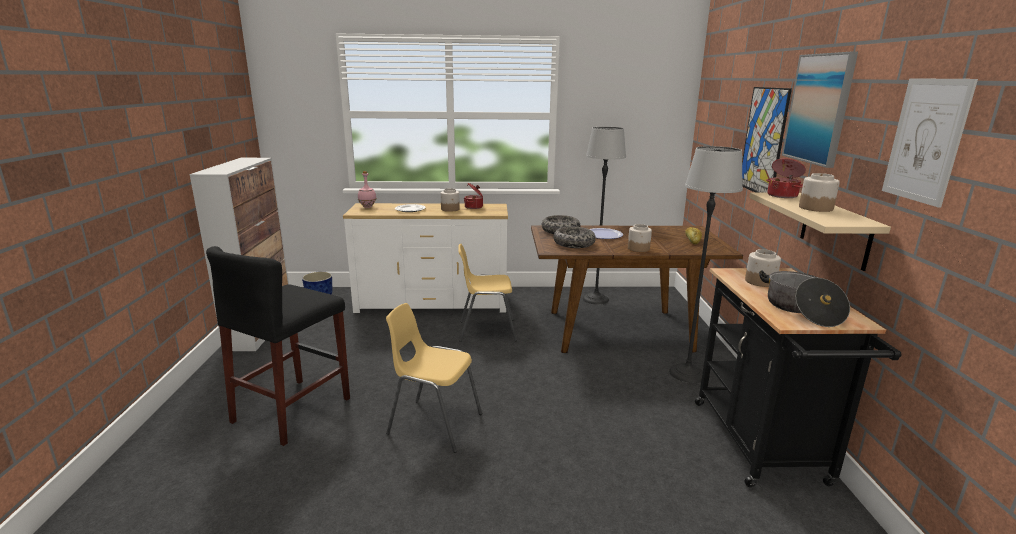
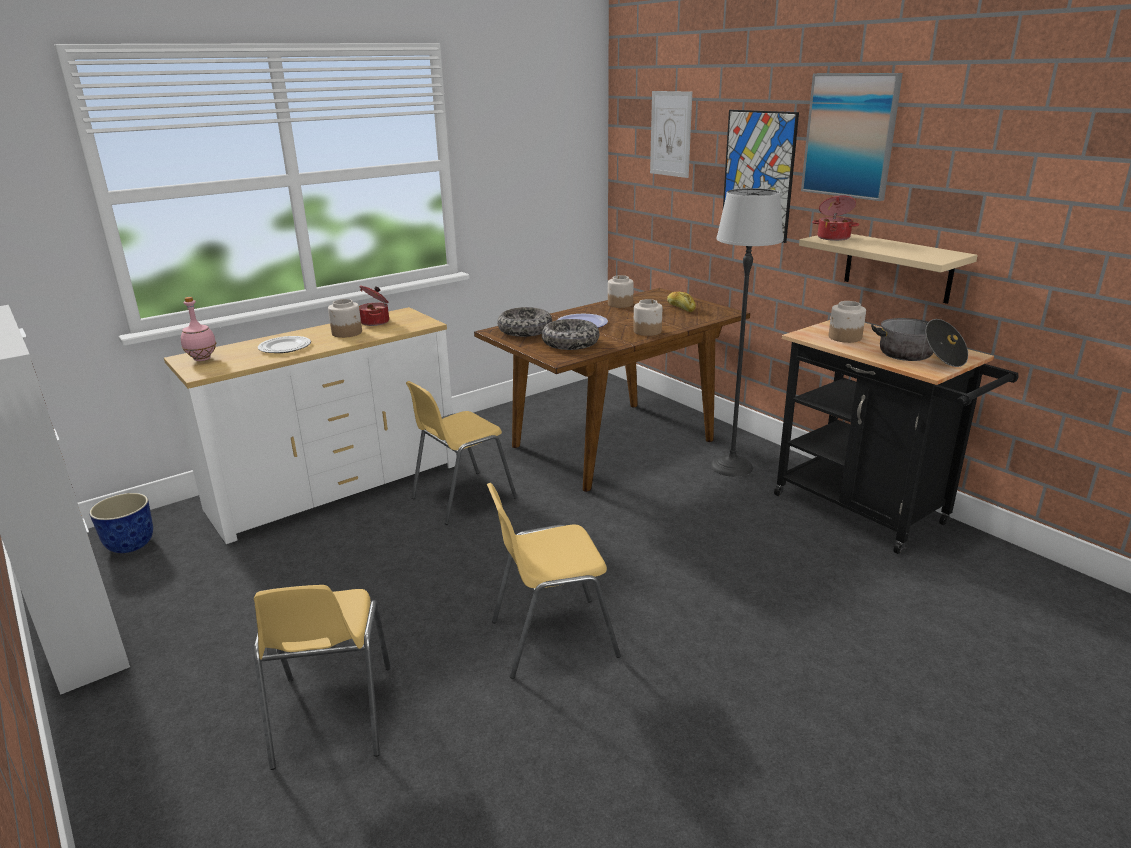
camera: 35 degrees left, 5 degrees up
(292, 410) = (331, 716): black stool -> yellow chair
(596, 299) = (542, 413): floor lamp -> none
(815, 208) = (890, 246): jar -> jar (620, 304)
(925, 140) = (1011, 166): picture -> picture (670, 134)

